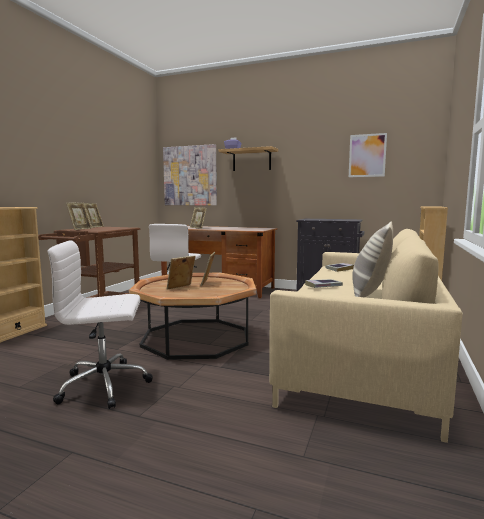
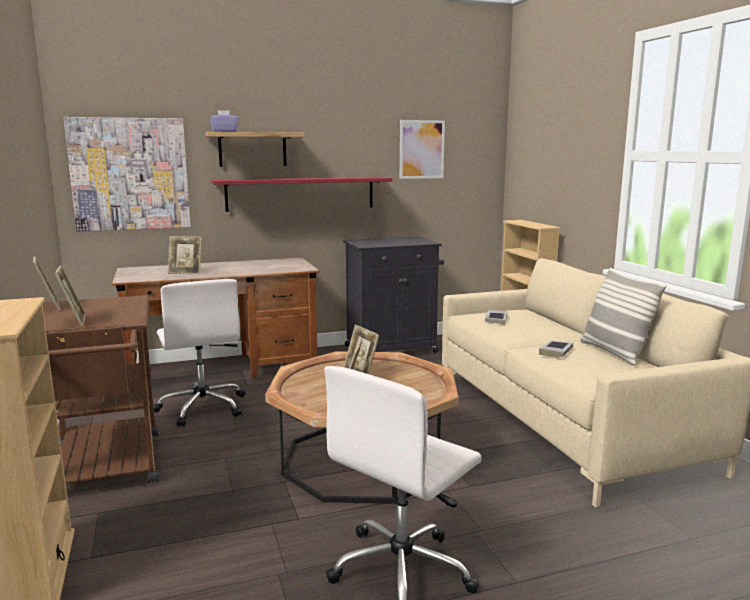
camera: 40 degrees left, 5 degrees up
(279, 187) = (301, 193): none -> red shelf

